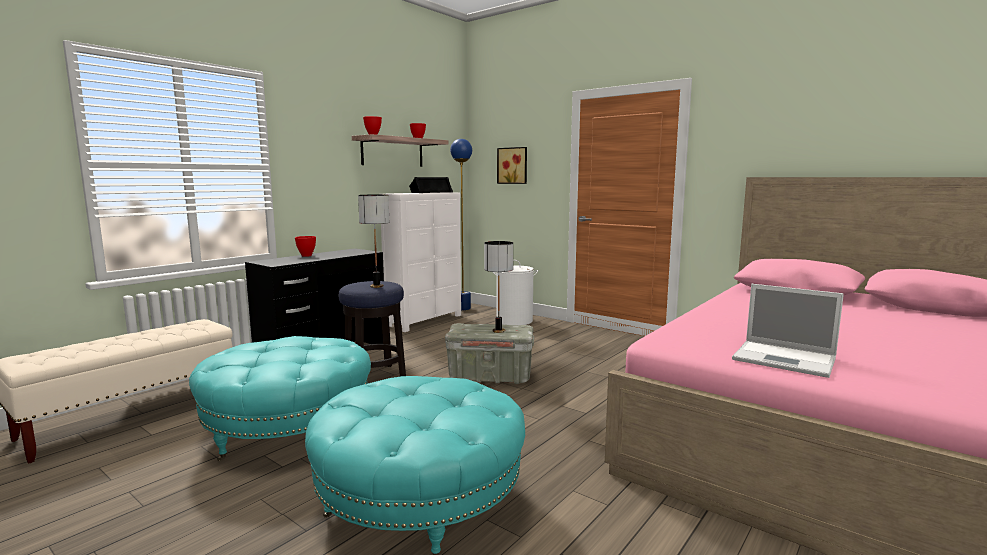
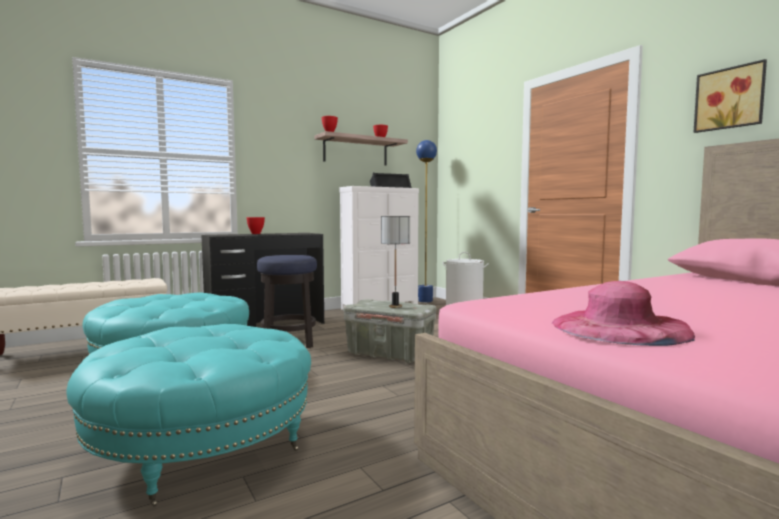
camera: 20 degrees right, 5 degrees down
(377, 286) = (289, 256): table lamp -> none
(513, 165) = (473, 162): picture -> picture (730, 98)
(786, 359) = (619, 327): laptop -> pink hat

